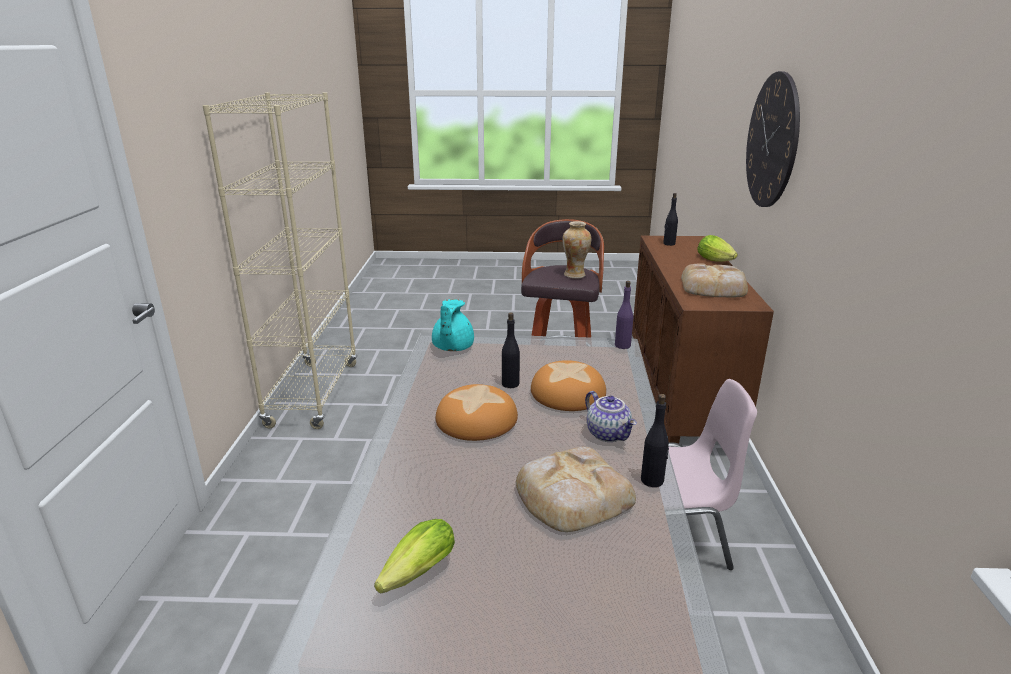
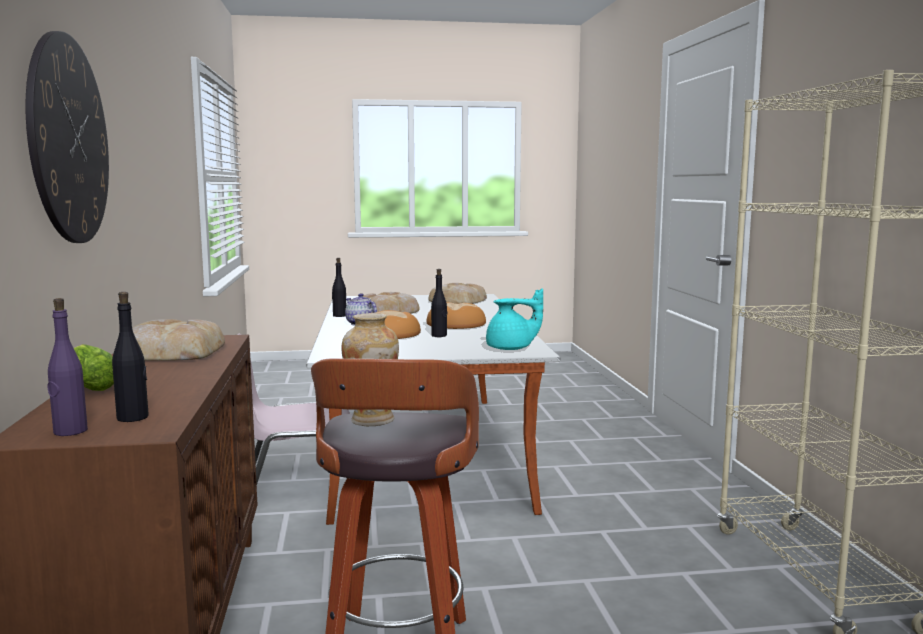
camera: 170 degrees right, 15 degrees down
(414, 576) = (456, 301): lettuce -> bread
(452, 347) = (511, 348): turquoise teapot -> turquoise teapot turned 90 degrees clockwise
(622, 345) = (326, 357): purple bottle -> purple bottle (70, 431)

